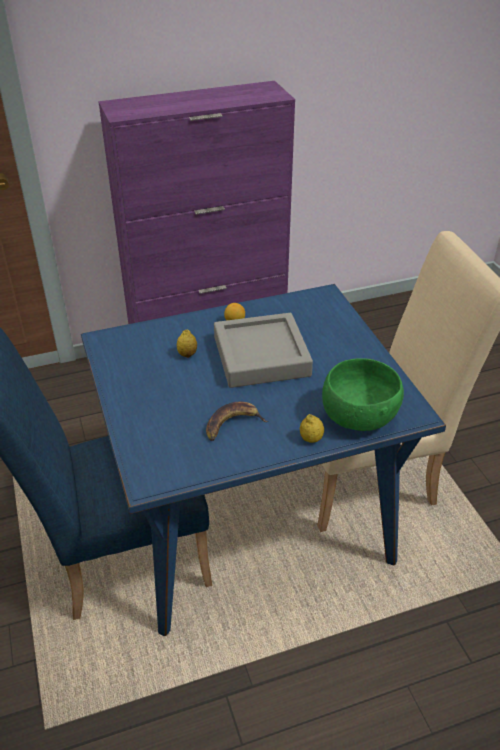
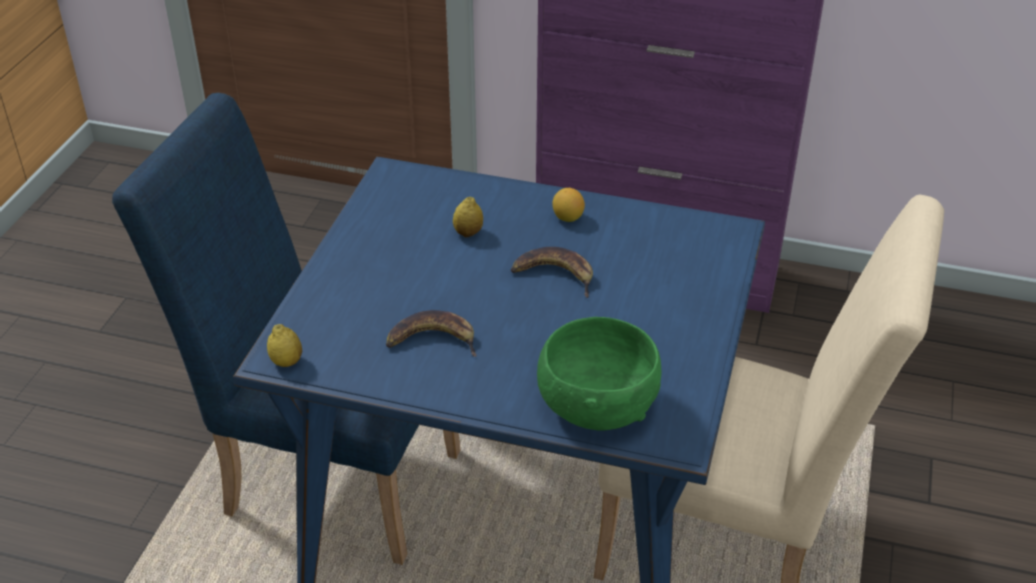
camera: 35 degrees right, 0 degrees up
(261, 356) = (555, 275): grey tray -> banana
(311, 439) = (506, 403): lemon -> lemon (286, 362)

